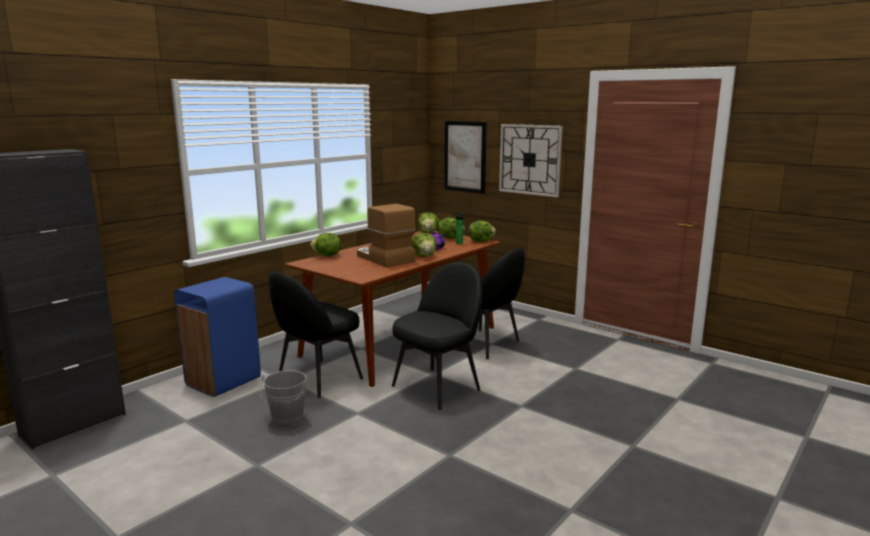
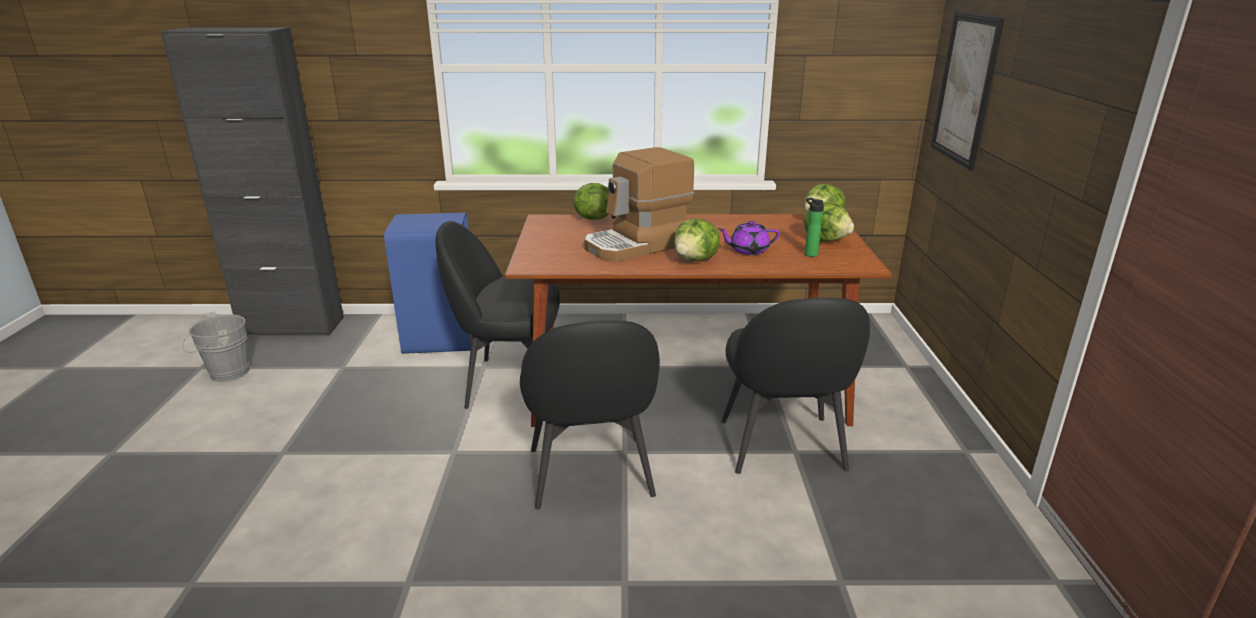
camera: 50 degrees right, 10 degrees up
(286, 422) = (389, 419): grey bucket -> grey bucket (225, 374)
(384, 259) = (638, 245): coffee machine -> coffee machine turned 135 degrees counterclockwise
(437, 387) = (590, 475): black chair -> black chair turned 75 degrees clockwise
(480, 241) = (857, 262): lettuce -> none
(530, 159) = (1044, 114): wall clock -> none

